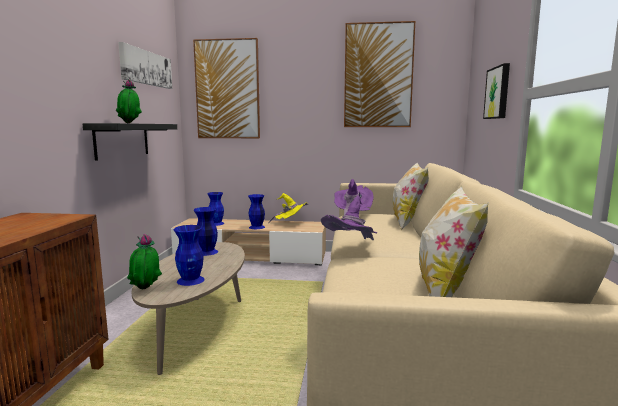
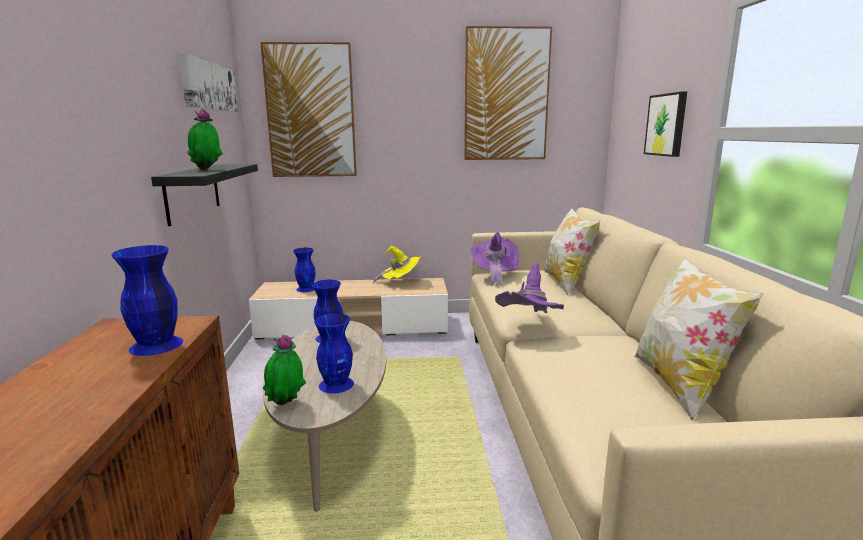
camera: 10 degrees left, 5 degrees up
(256, 227) = (362, 291): blue vase -> blue vase (155, 345)

